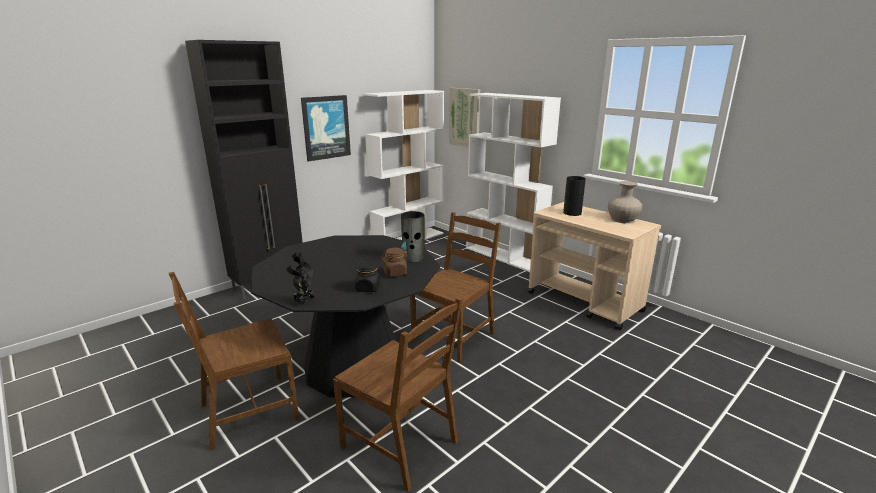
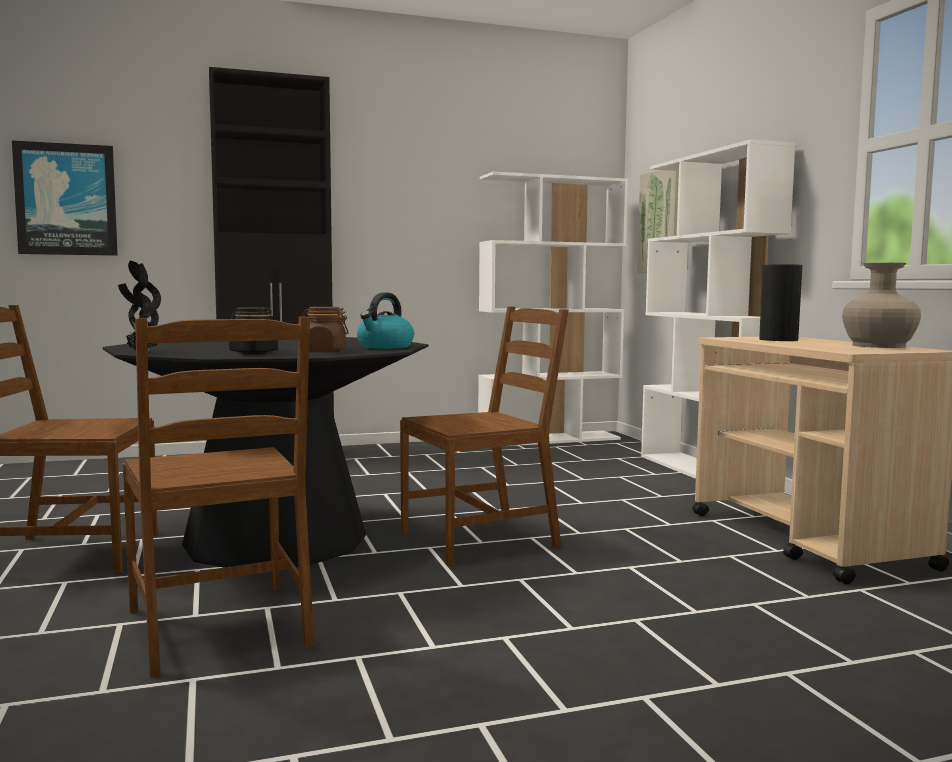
camera: 25 degrees right, 15 degrees down
(326, 127) = (412, 224): picture -> picture (66, 199)
(413, 258) = (385, 347): vase -> kettle

